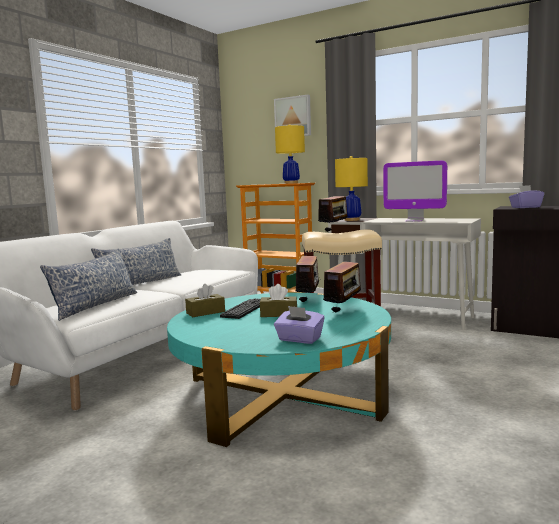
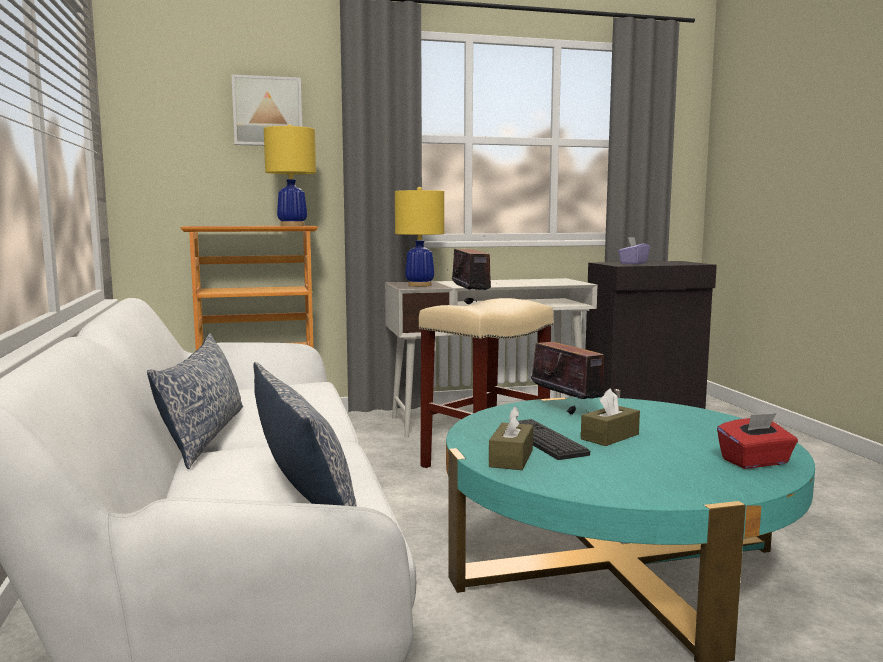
camera: 45 degrees left, 0 degrees up
(299, 339) = (755, 462): purple tissue box -> red tissue box
(344, 310) = (655, 415): radio -> none
(414, 220) = (514, 283): monitor -> none

